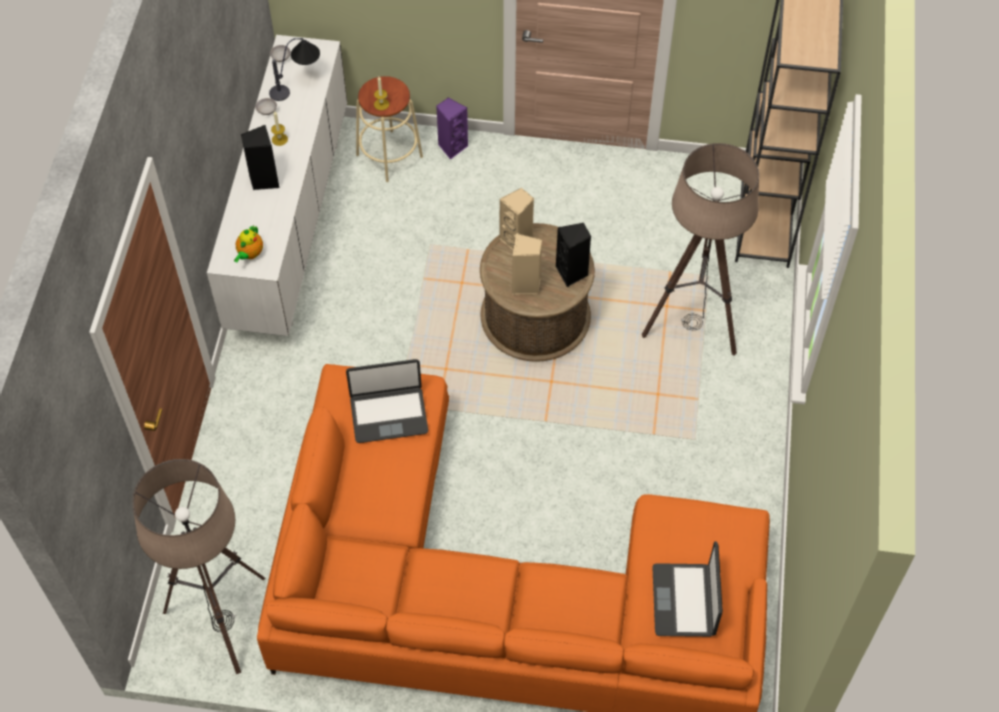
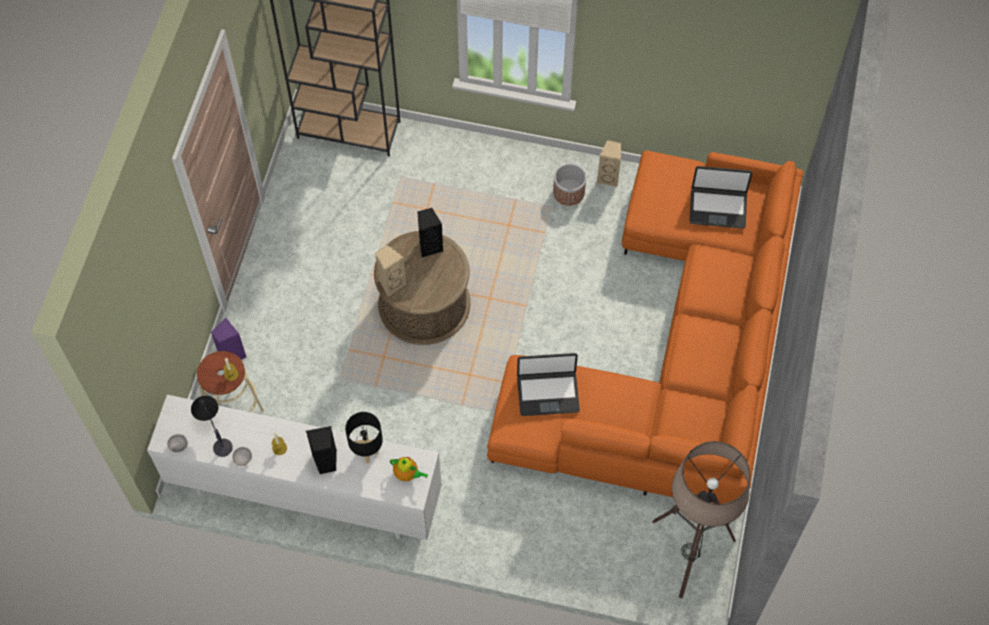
camera: 85 degrees left, 5 degrees up
(275, 215) = (367, 452): none -> black table lamp
(388, 414) = (548, 393): laptop -> laptop turned 90 degrees clockwise
(526, 285) = (437, 281): beige speaker -> beige speaker (609, 177)
(693, 323) = (445, 193): floor lamp -> none
(719, 458) = (569, 192): none -> planter

